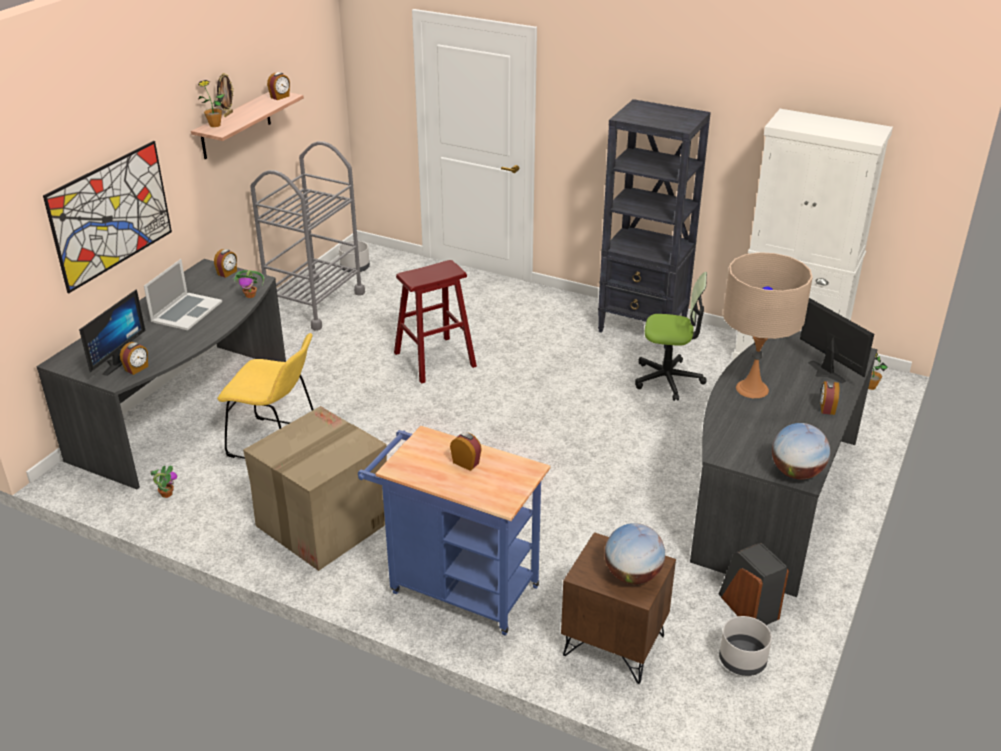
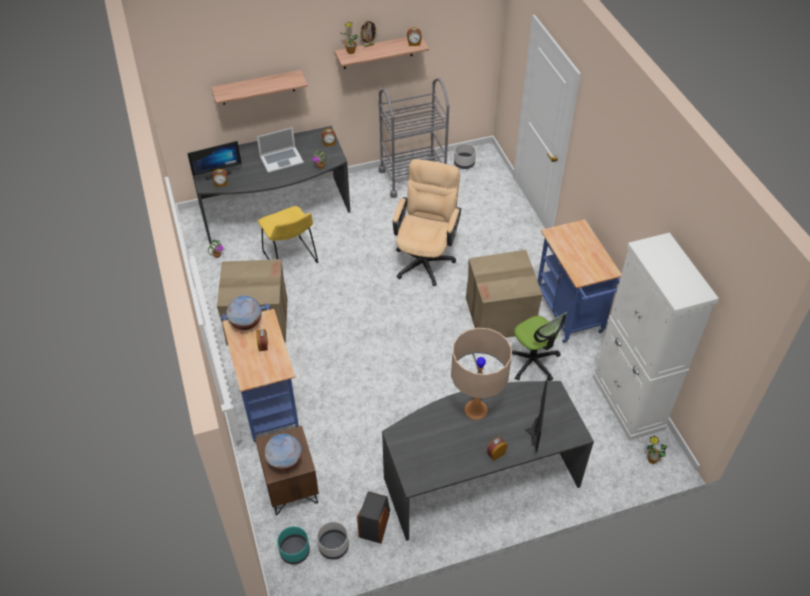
camera: 45 degrees right, 15 degrees up
(111, 215) = (257, 87): picture -> shelf
(435, 359) = (425, 258): red stool -> beige office chair
(581, 362) = (500, 315): none -> cardboard box
(643, 327) = (571, 316): black bookcase -> blue cart
(713, 700) = (294, 551): none -> turquoise planter
(796, 473) = (415, 476): globe -> globe (246, 323)

